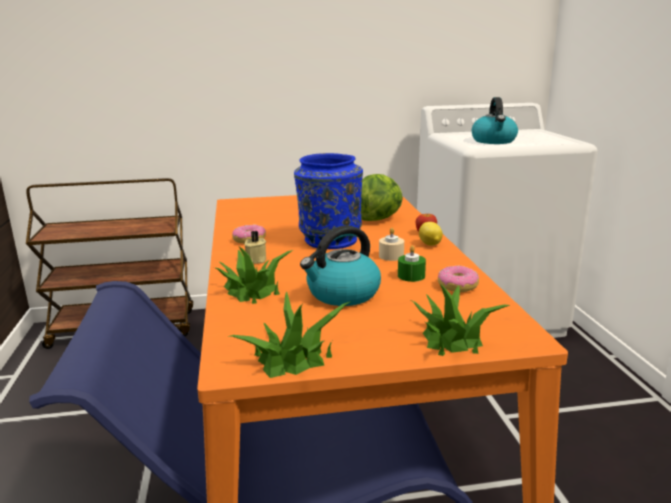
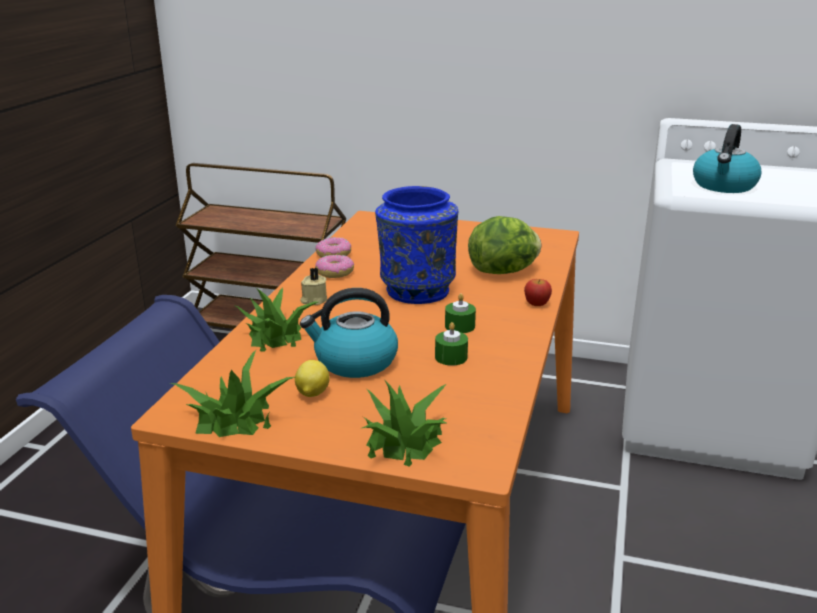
camera: 25 degrees right, 5 degrees up
(391, 256) = (459, 326): beige candle -> green candle
(430, 244) = (523, 320): lemon -> lemon (312, 393)
(457, 286) = (486, 382): donut -> donut (333, 254)

